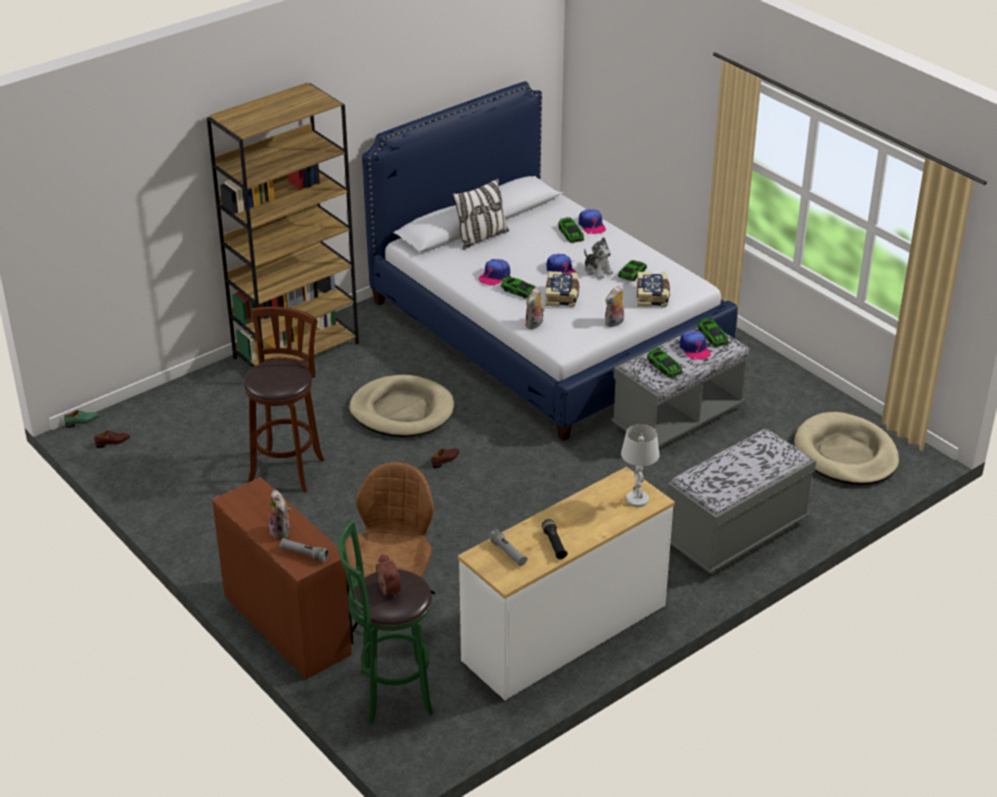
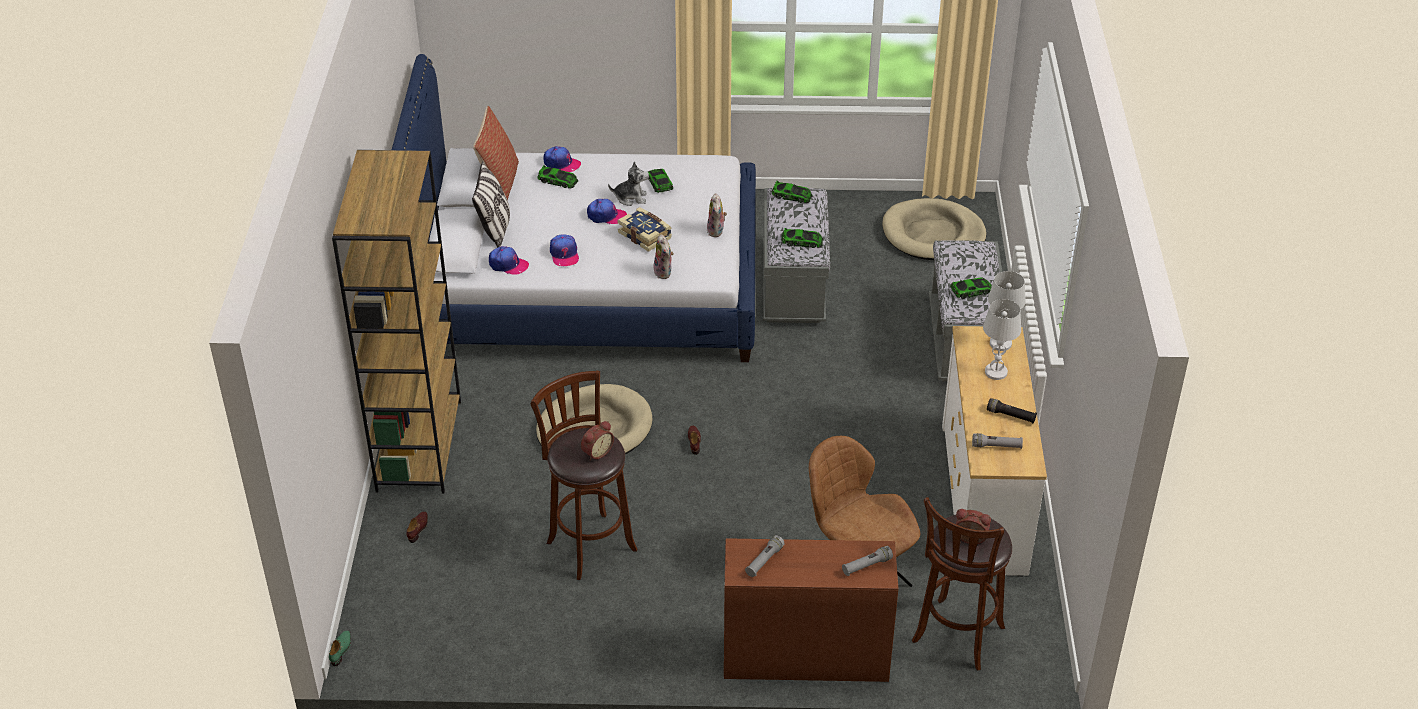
camera: 50 degrees left, 5 degrees up
(113, 442) = (404, 643): brown shoe -> brown shoe (418, 529)
(256, 504) = (764, 561): none -> grey flashlight
(279, 379) = (596, 452): none -> alarm clock
(281, 531) = (820, 564): plush toy -> none
(391, 693) = (956, 638): green stool -> brown stool
(520, 291) = (606, 253): toy car -> toy car (971, 291)
(534, 214) = (499, 182): none -> pillow
(598, 513) = (996, 372): none -> white table lamp
(653, 296) = (706, 192): book -> none
(694, 349) = (797, 214): cap -> cap (508, 265)

